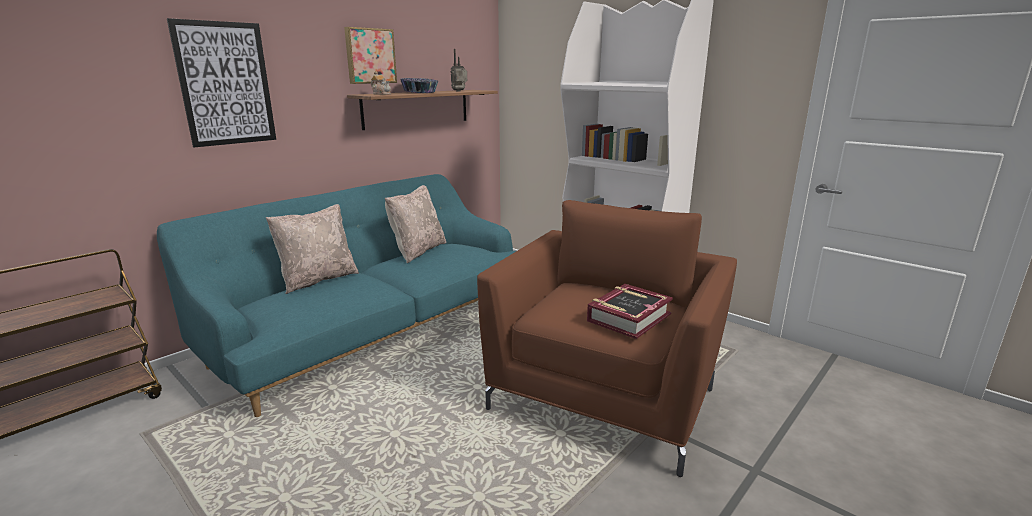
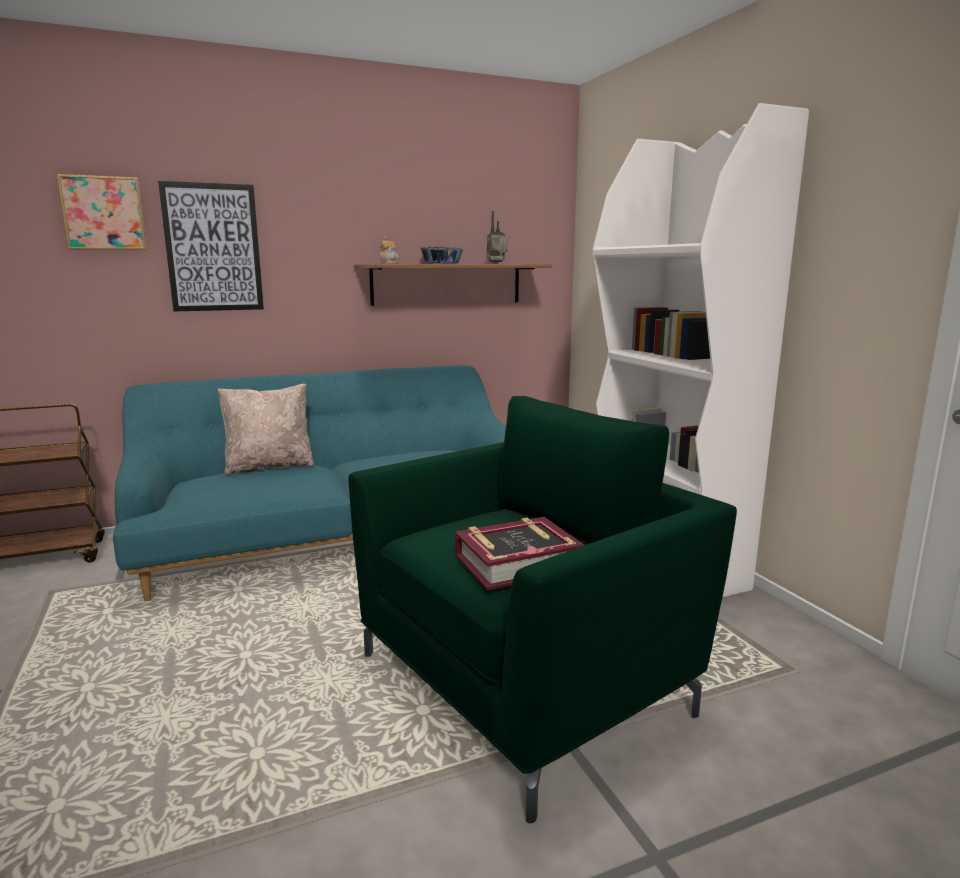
camera: 25 degrees right, 5 degrees down
(370, 56) = (386, 220): picture -> picture (104, 213)
(417, 251) = (403, 453): beige pillow -> none
(605, 397) = (526, 682): brown armchair -> green armchair

